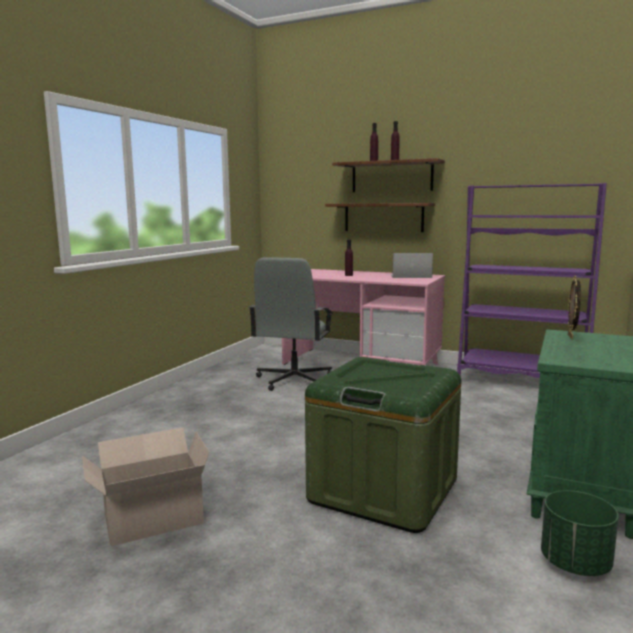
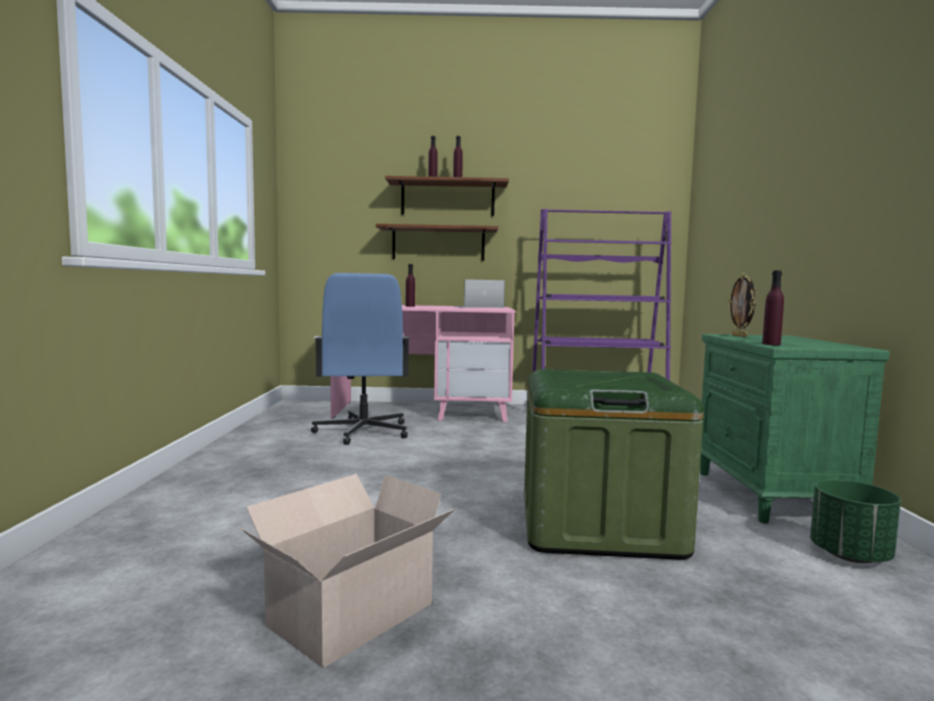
camera: 25 degrees left, 5 degrees down
(293, 380) = (362, 432): grey office chair -> blue office chair
(556, 355) = (771, 344): none -> purple bottle

